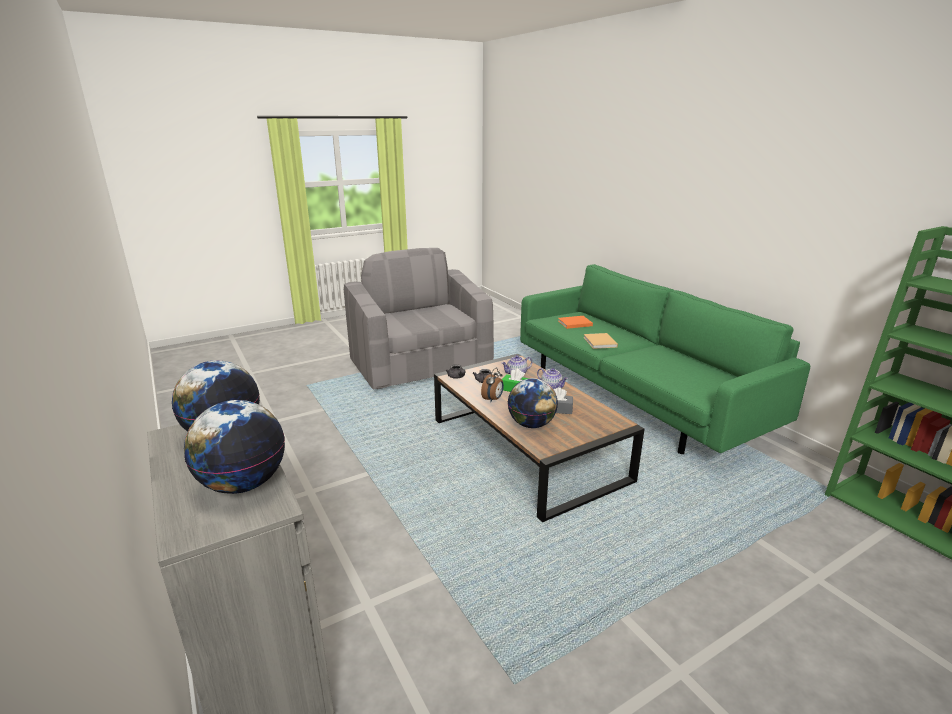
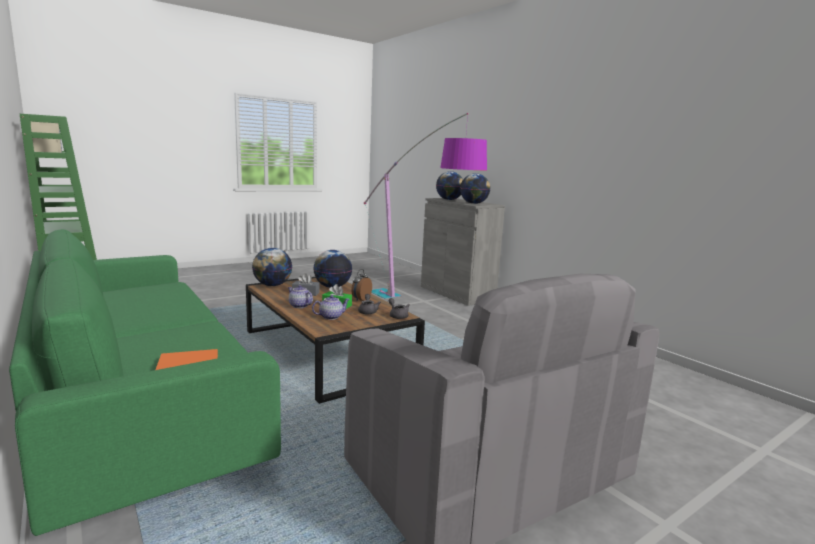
camera: 175 degrees right, 10 degrees down
(391, 564) = (419, 308): none -> floor lamp
(600, 342) = (193, 330): beige book -> none
(608, 425) = (272, 285): none -> globe

